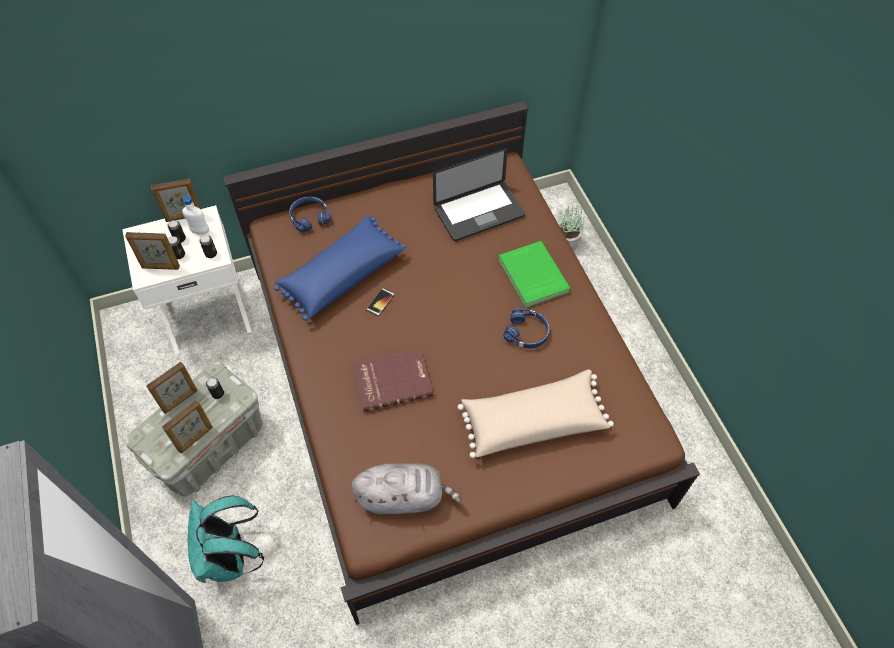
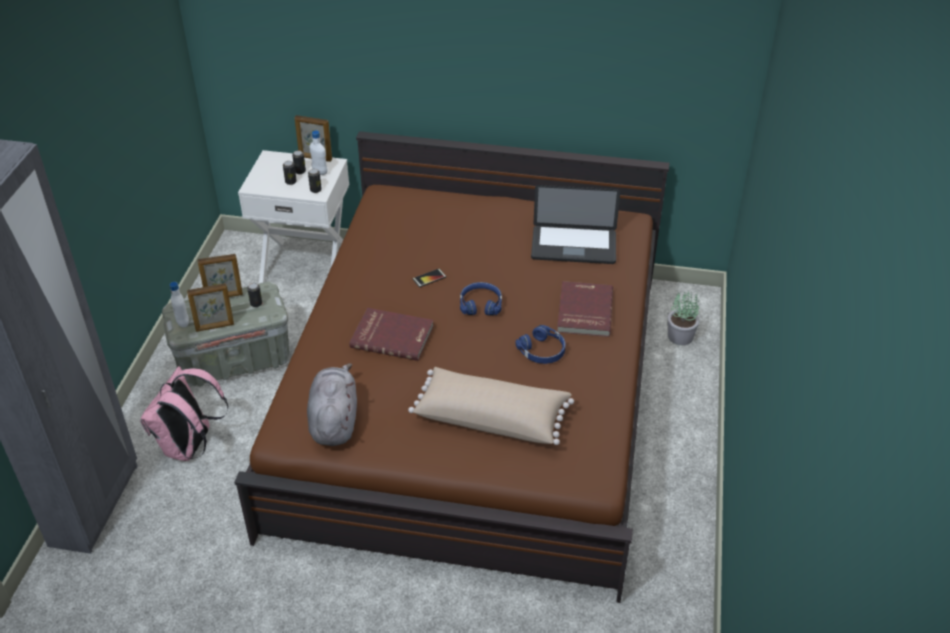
camera: 30 degrees right, 15 degrees down
(160, 267) = (270, 185): picture frame -> none
(160, 449) = (183, 322): none -> white bottle
(231, 557) = (190, 447): turquoise backpack -> pink backpack
(309, 217) = (419, 197): blue headphones -> blue headphones (480, 304)
(341, 275) = (412, 247): blue pillow -> none
(404, 496) = (334, 420): grey plush toy -> grey plush toy turned 120 degrees counterclockwise
(532, 276) = (583, 311): green book -> red book

